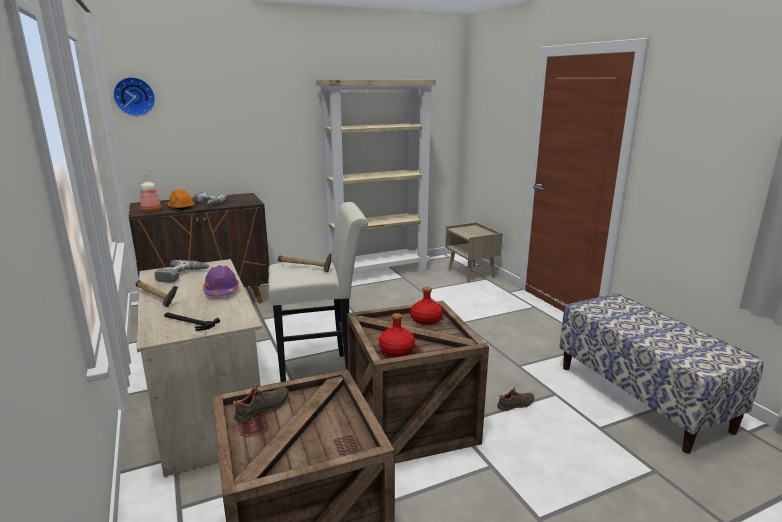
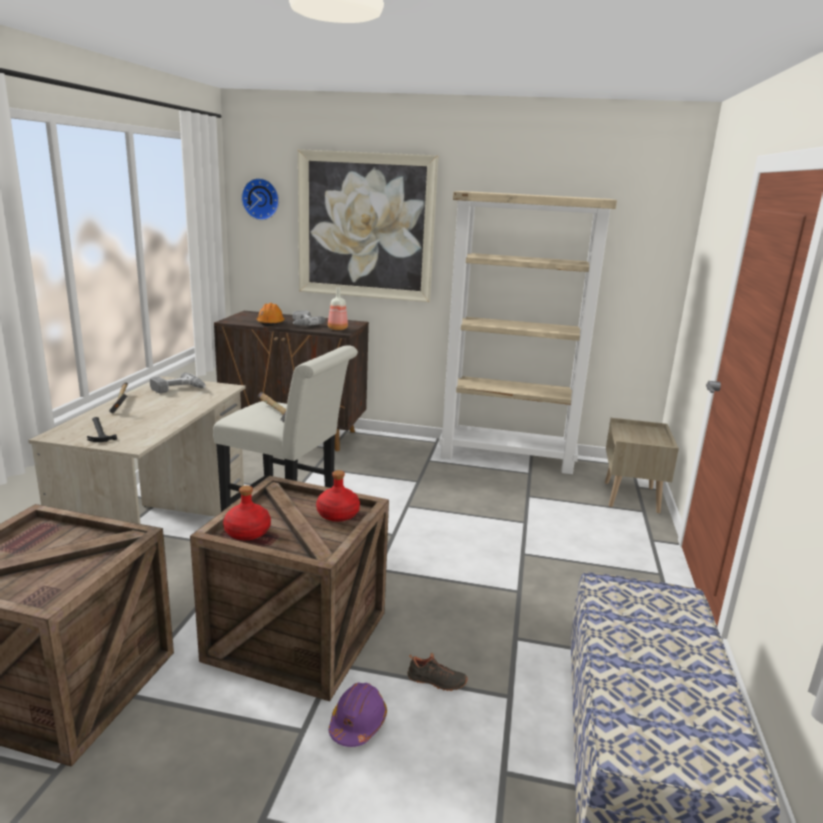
camera: 35 degrees right, 0 degrees up
(151, 211) = (241, 321): bottle -> bottle (337, 329)
(221, 291) = (175, 413): purple hard hat -> purple hard hat (357, 723)
(240, 113) = (366, 226): none -> picture
(263, 410) = (50, 534): black shoe -> none

